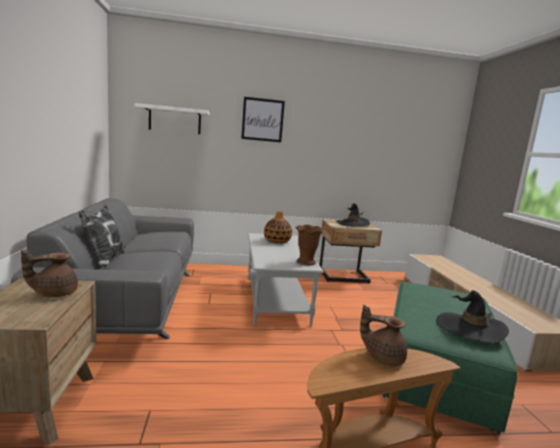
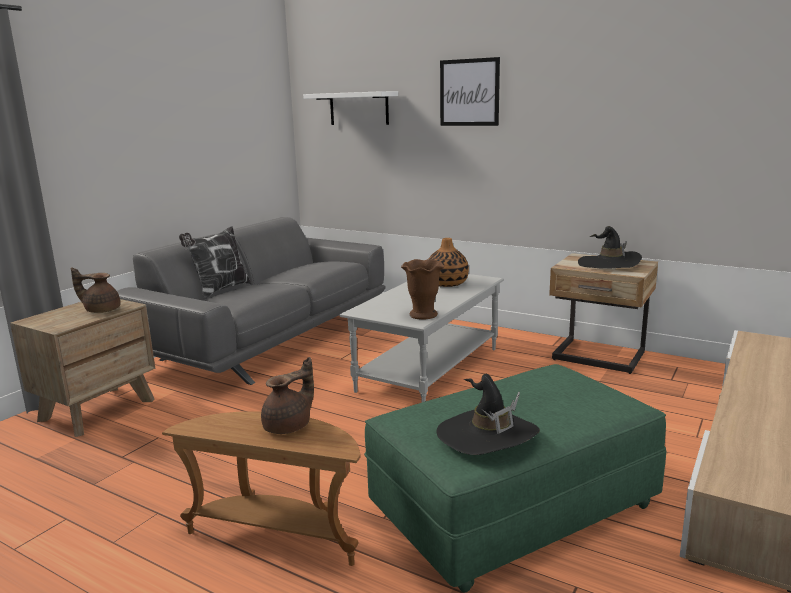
camera: 40 degrees right, 5 degrees up
(382, 357) = (289, 426): brown teapot -> brown teapot turned 75 degrees clockwise

